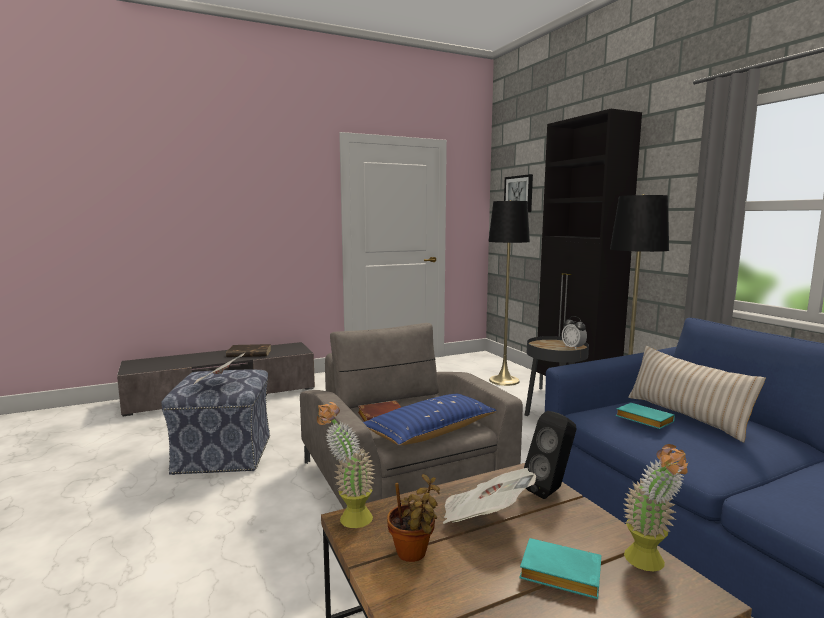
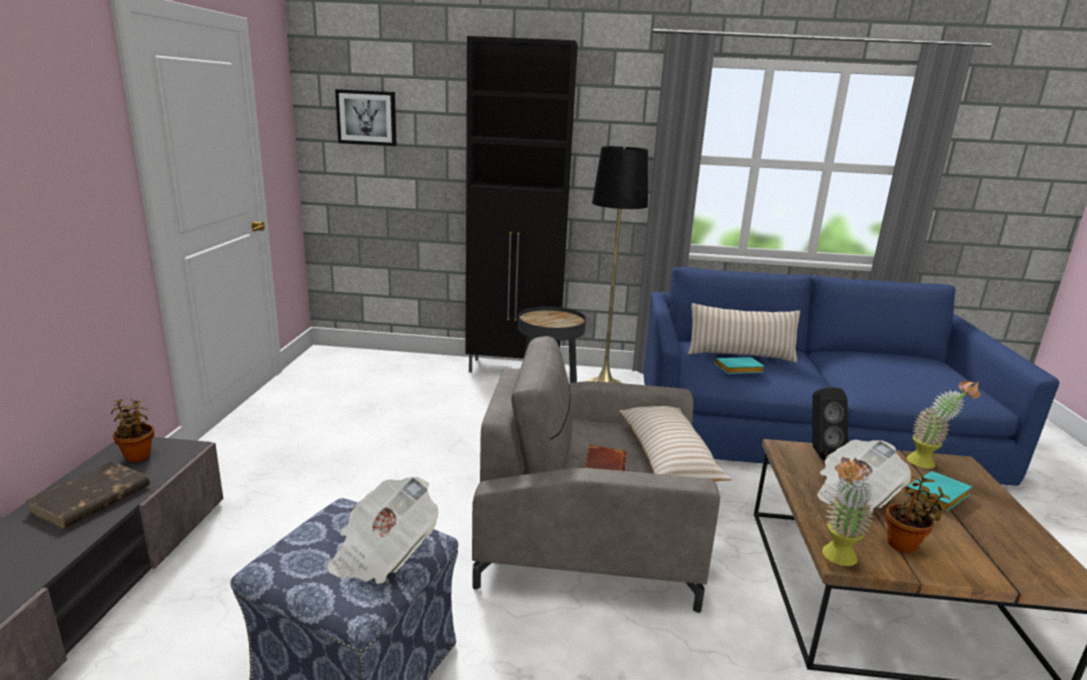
camera: 60 degrees left, 10 degrees up
(287, 348) = (138, 455): none -> potted plant
(431, 431) = (667, 457): blue pillow -> beige pillow
(504, 380) = (421, 377): black floor lamp -> none
(573, 348) = (567, 318): alarm clock -> none

